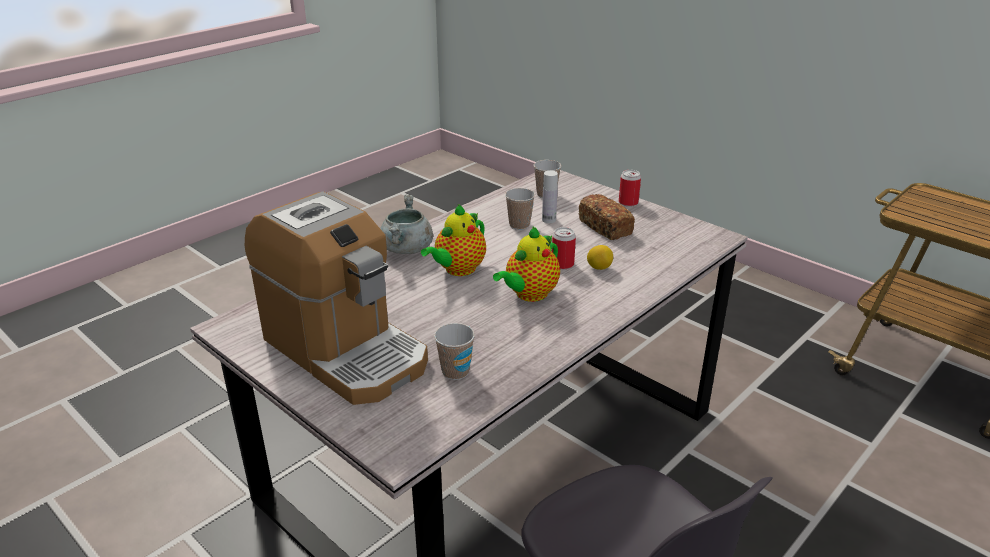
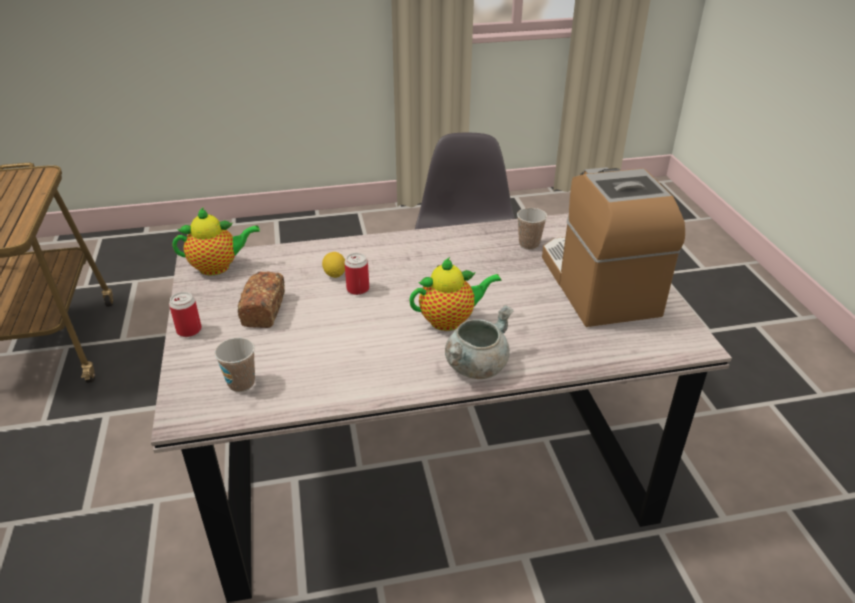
camera: 145 degrees left, 5 degrees up
(519, 225) = (332, 349): cup -> none
(529, 294) = (419, 274): teapot -> teapot (218, 267)
(548, 220) = (296, 343): white bottle -> none

